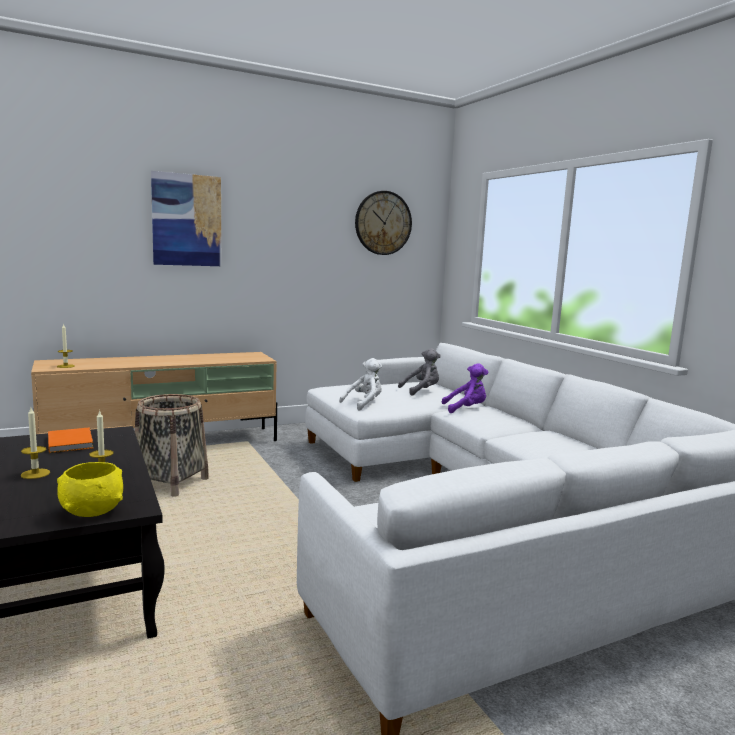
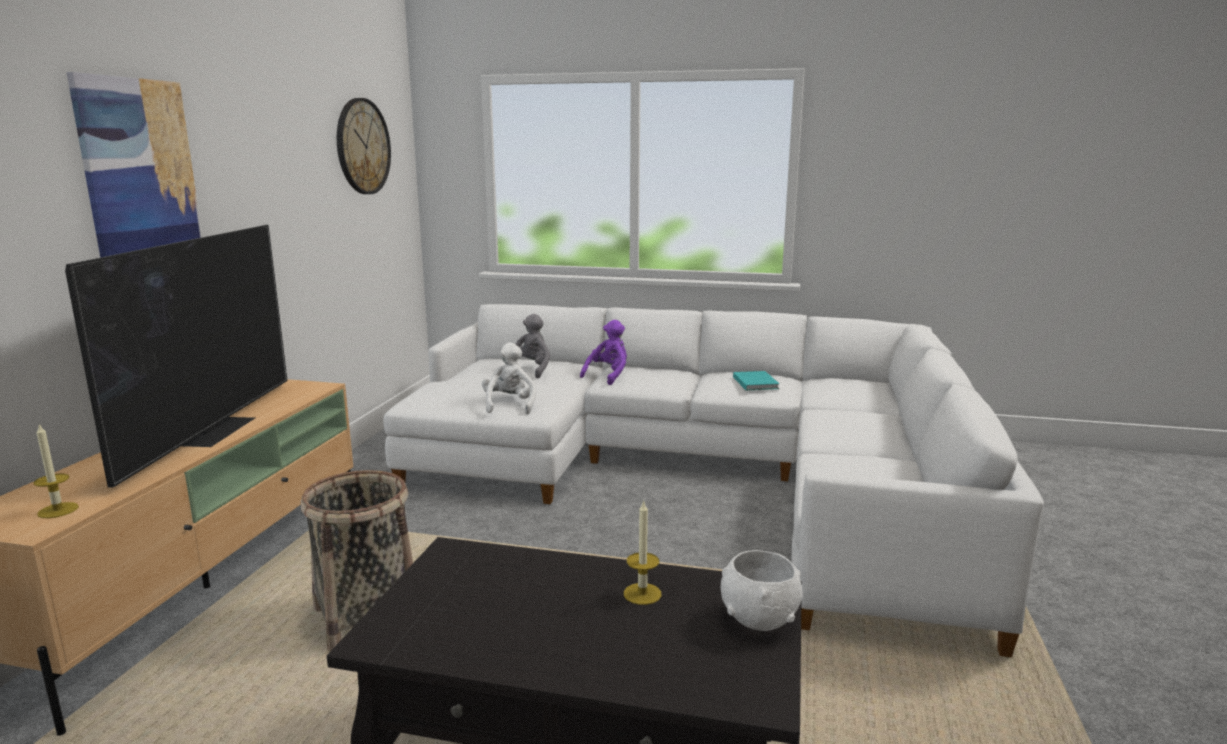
camera: 50 degrees left, 5 degrees up
(35, 474) = (572, 639): candle -> none
(71, 442) = (454, 592): orange book -> none
(91, 511) = (758, 619): yellow bowl -> white bowl
(177, 360) = (213, 430): none -> television
(552, 444) = (755, 382): none -> turquoise book

